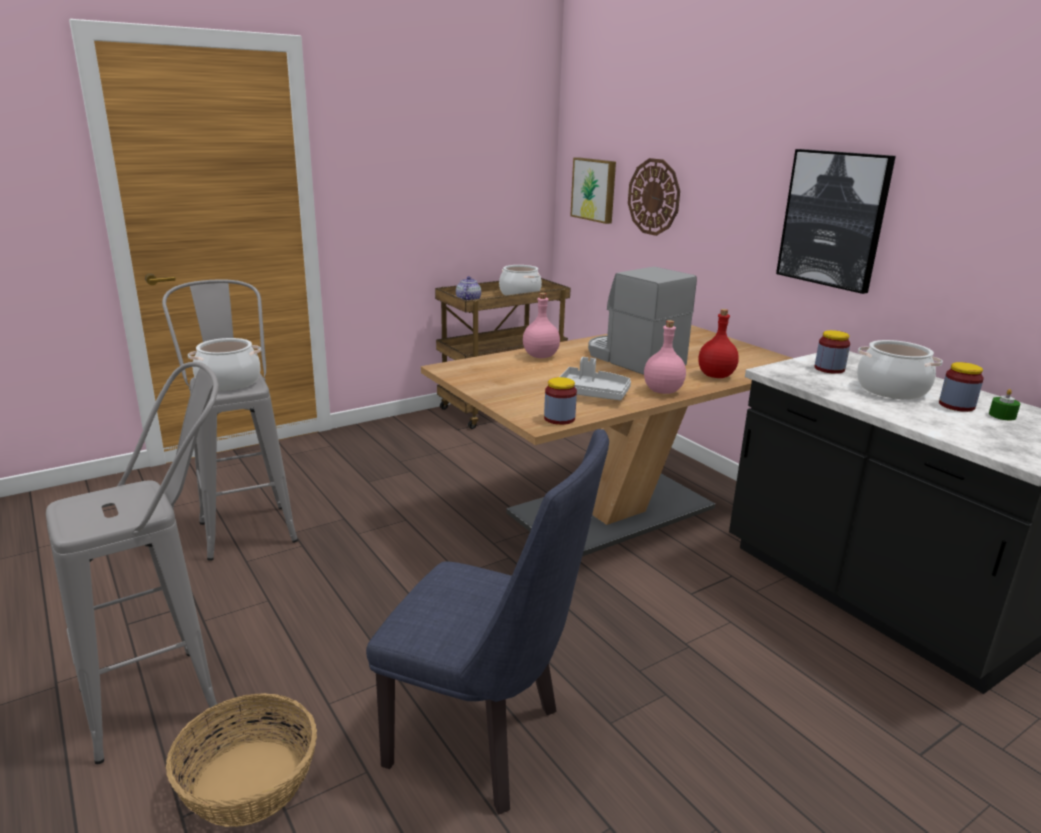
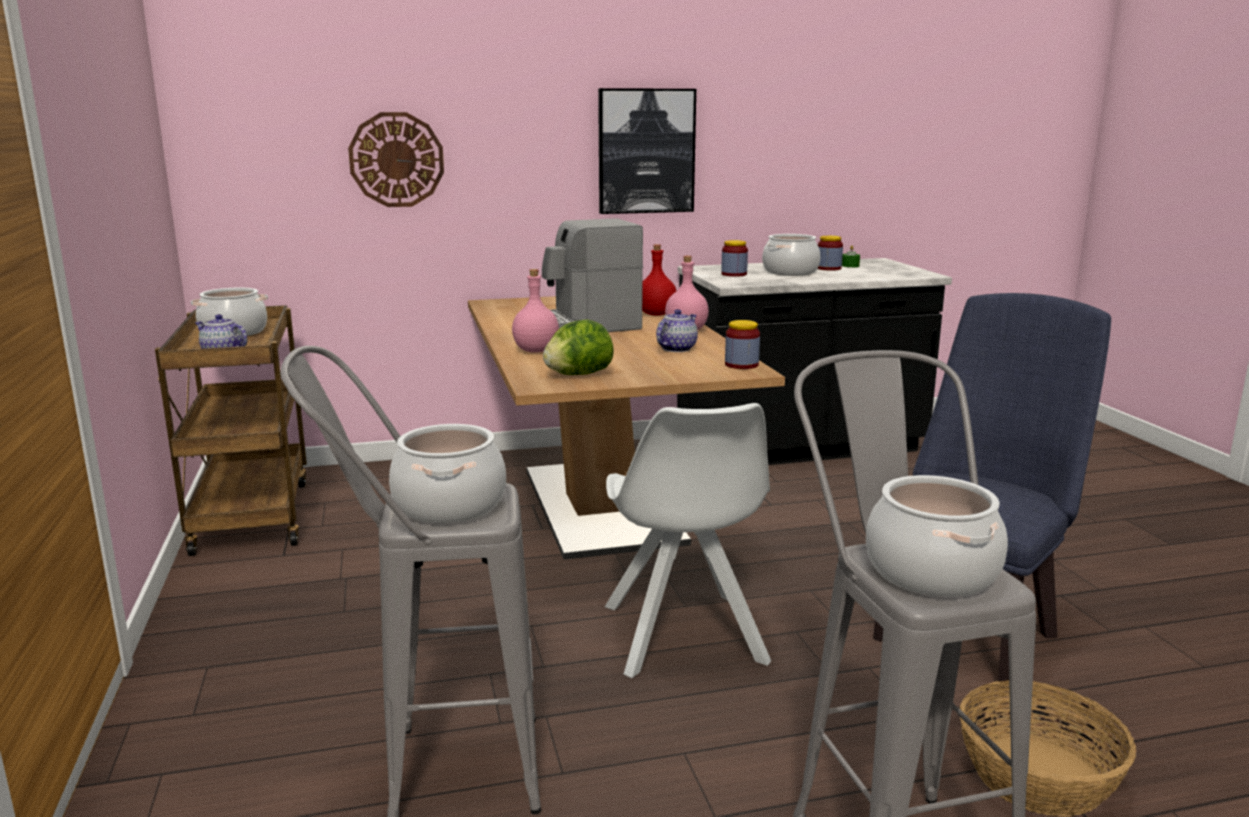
camera: 70 degrees left, 5 degrees down
(105, 507) = (930, 571): none -> cooking pot
(413, 580) = (684, 636): none -> white chair
(482, 374) = (578, 375): none -> lettuce
(592, 393) = (676, 349): grey tray -> teapot
(595, 189) = (272, 164): picture -> none

